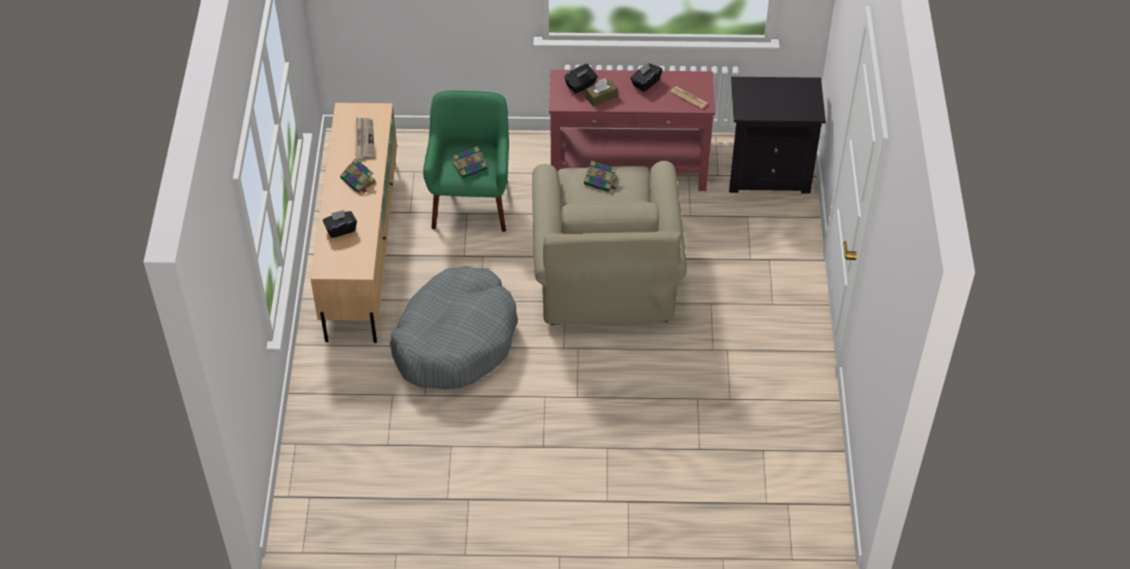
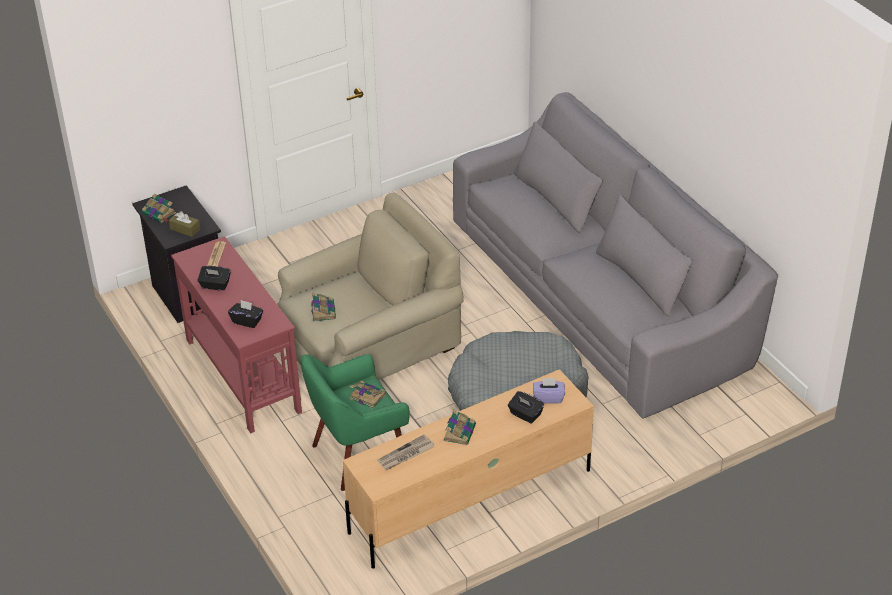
camera: 120 degrees left, 10 degrees down
(346, 254) = (548, 398): none -> purple tissue box
(539, 480) = (600, 294): none -> grey sofa
(601, 97) = (253, 303): brown tissue box -> brown tissue box (185, 229)
(789, 89) = (159, 214): none -> book

